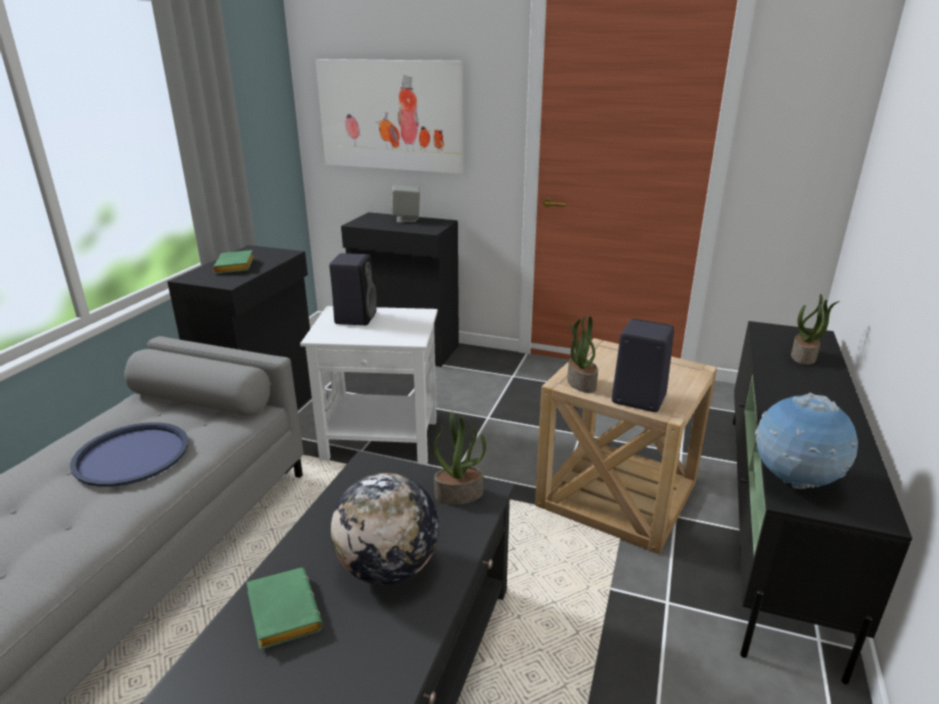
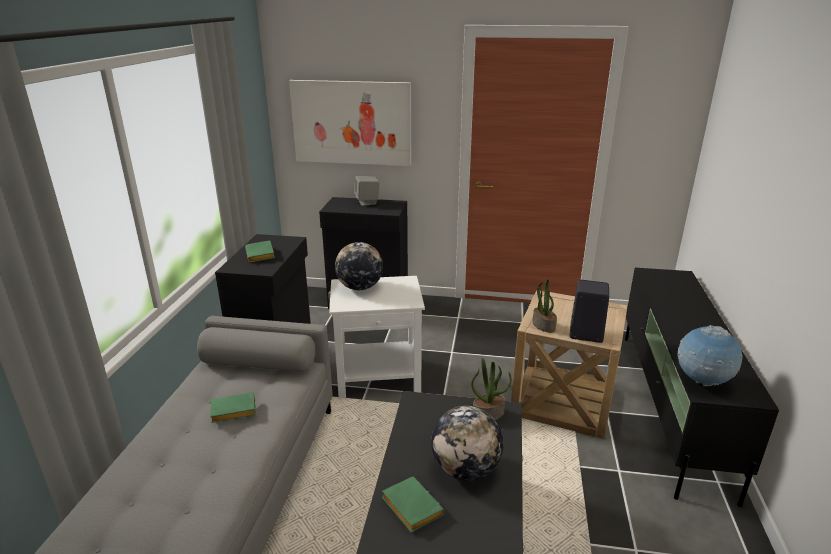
camera: 10 degrees left, 0 degrees up
(132, 455) = (232, 412): blue tray -> green book
(355, 317) = (360, 287): black speaker -> globe
(804, 357) = (679, 292): potted plant -> none

